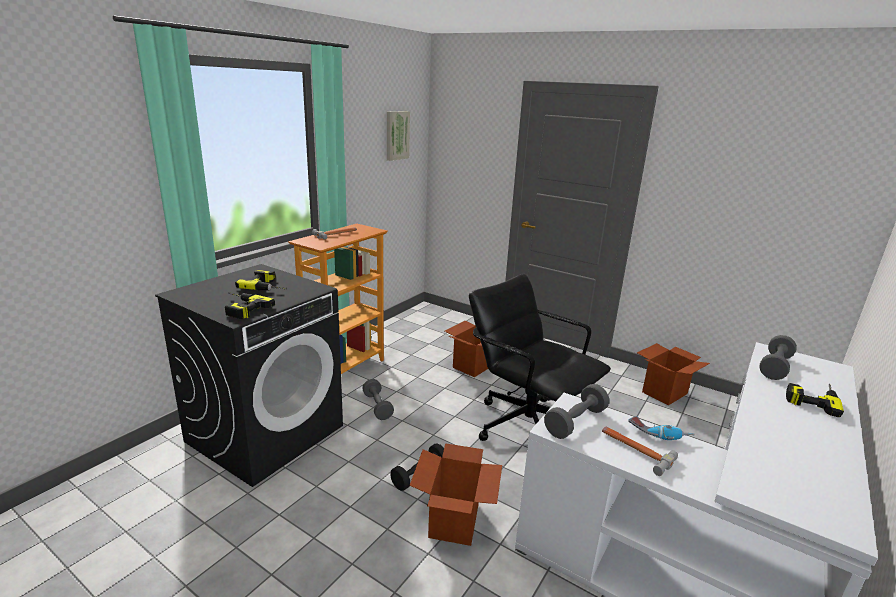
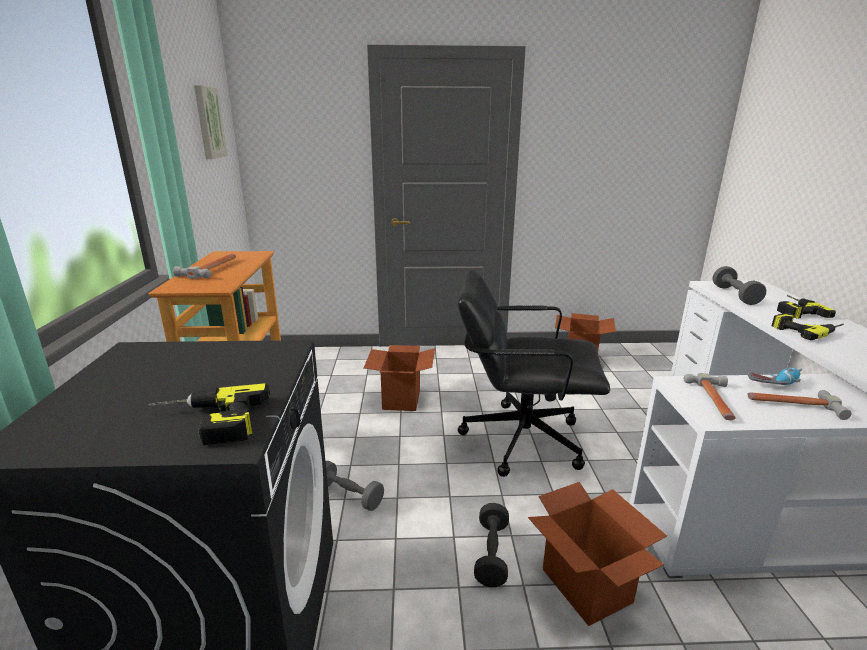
camera: 35 degrees left, 0 degrees up
(269, 286) = (196, 370): power drill -> power drill (806, 329)
(575, 422) = (714, 401): grey dumbbell -> hammer

